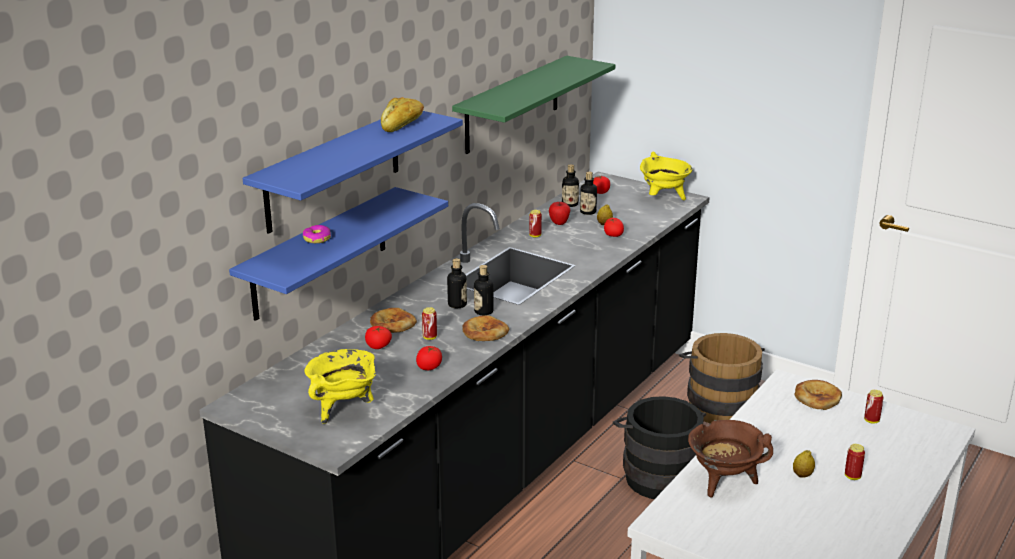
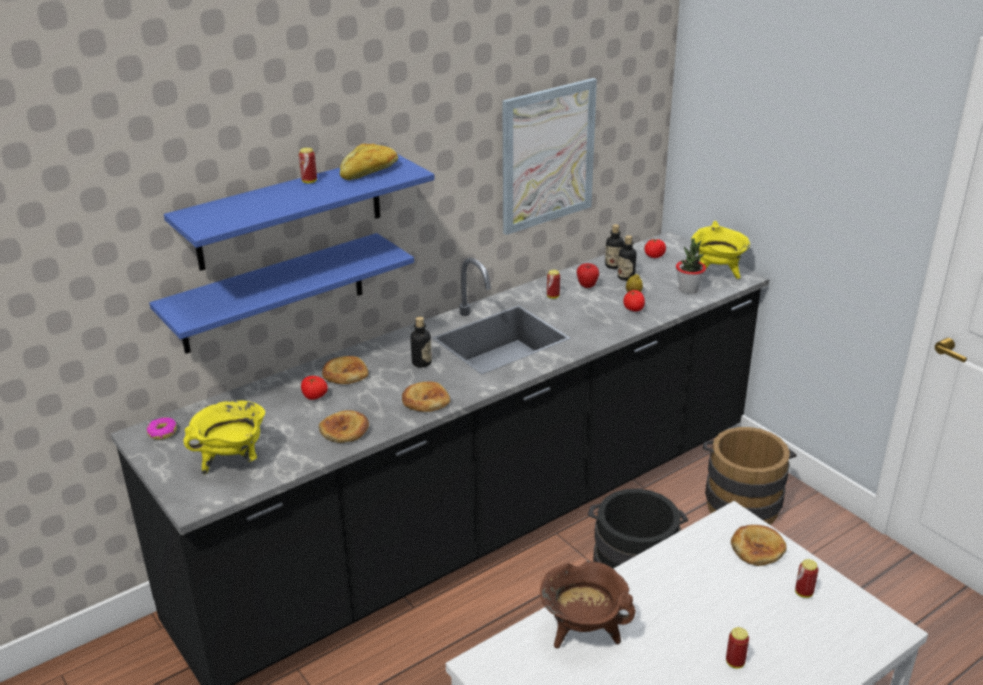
camera: 20 degrees right, 5 degrees up
(317, 239) = (254, 281): donut -> donut (162, 432)
(429, 367) = (344, 430): tomato -> bread
(430, 337) = (369, 396): can -> can (309, 181)
(483, 311) = (441, 376): bottle -> none
(512, 104) = (547, 156): green shelf -> picture
(648, 214) = (688, 289): none -> potted plant
(802, 475) = (677, 645): lemon -> none

